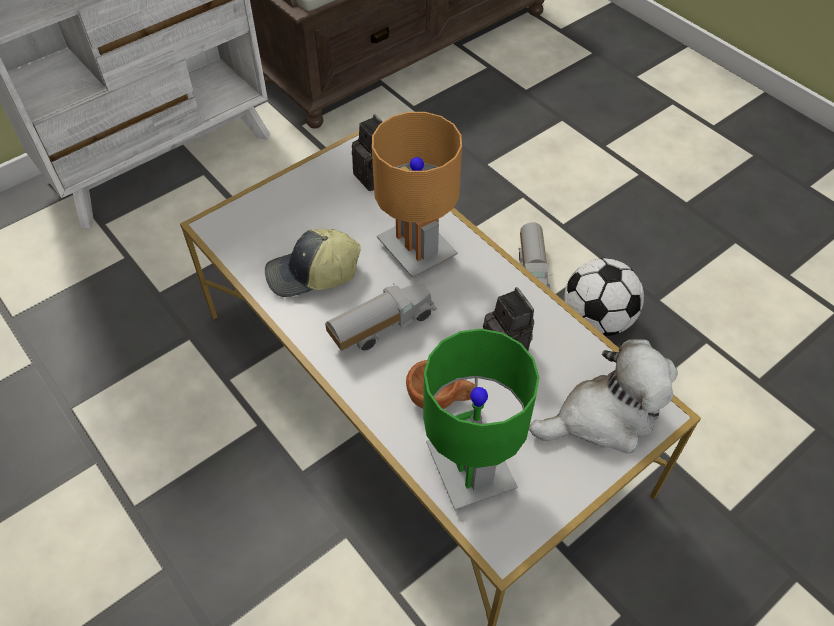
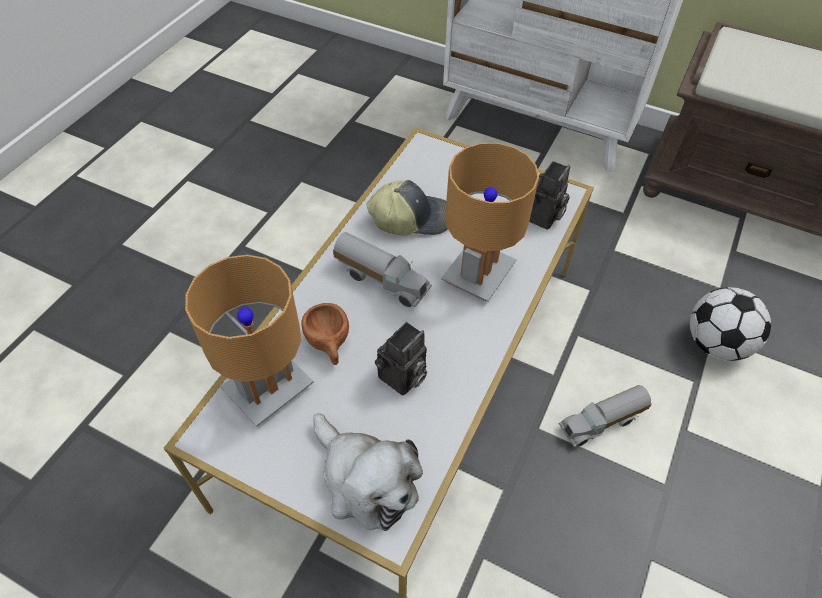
camera: 65 degrees right, 0 degrees up
(313, 274) = (411, 218): cap -> cap turned 120 degrees clockwise
(469, 469) = (268, 388): green table lamp -> brown table lamp
(596, 320) = (582, 501): football -> football (715, 344)

